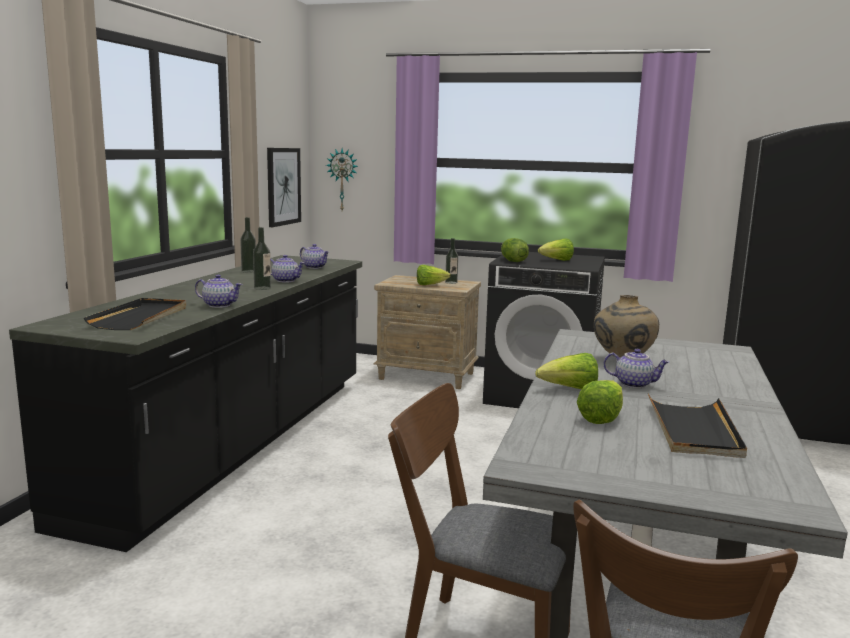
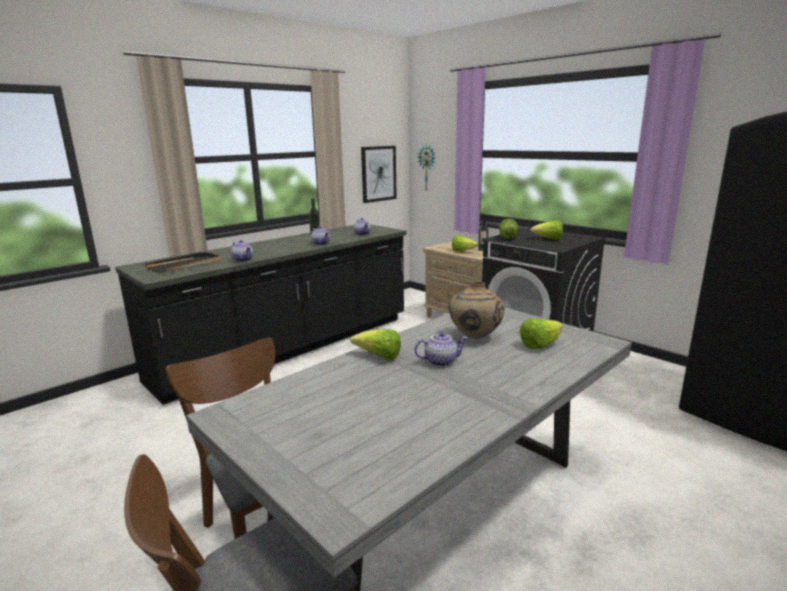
camera: 30 degrees right, 5 degrees up
(262, 288) = (294, 249): bottle -> none
(601, 417) = (353, 386): lettuce -> lettuce (540, 345)
(634, 384) = (440, 361): teapot -> teapot turned 60 degrees counterclockwise
(694, 430) = (404, 415): black tray -> none

